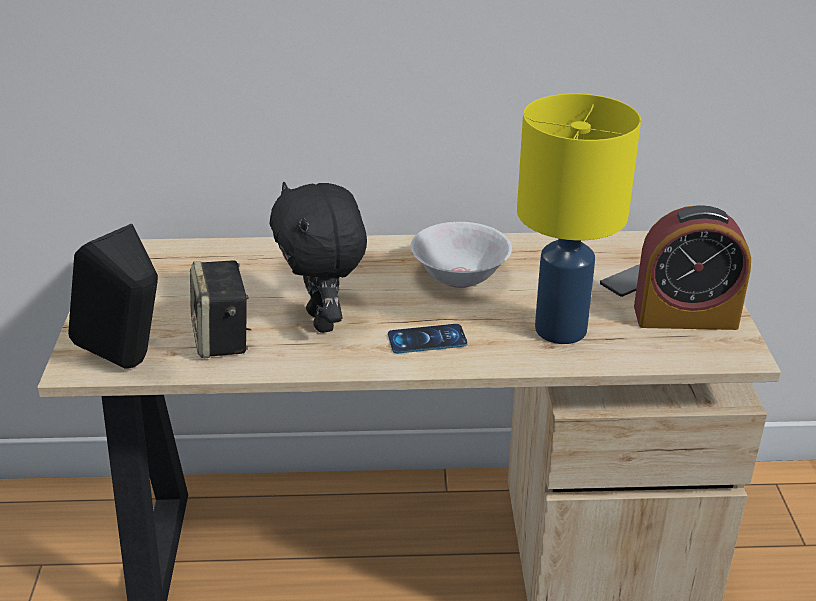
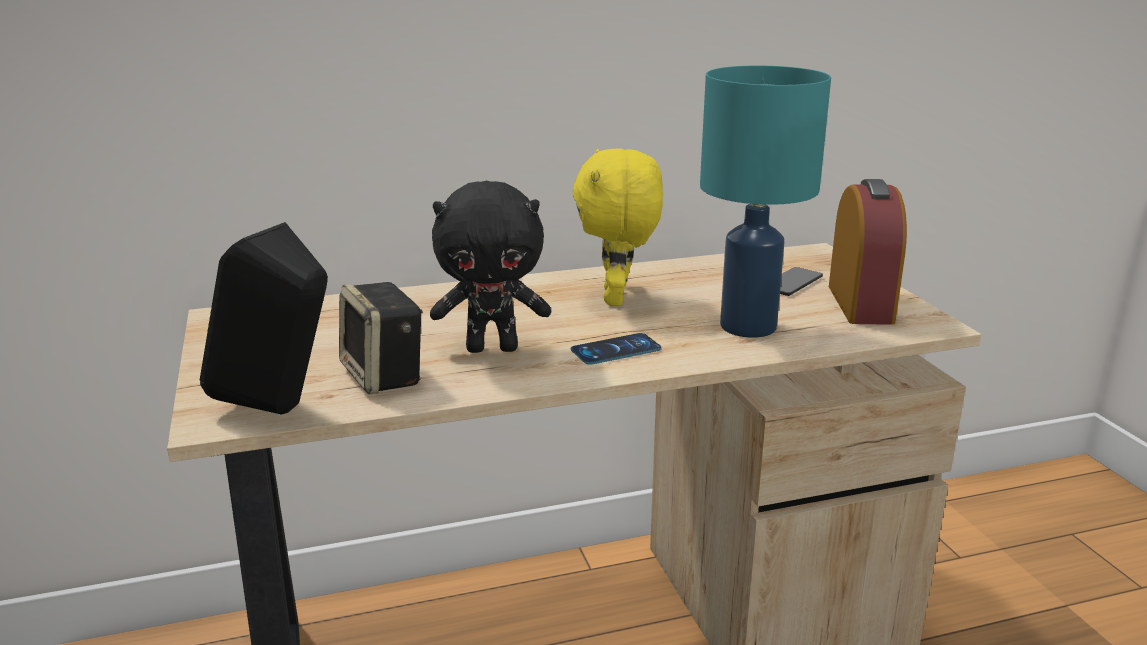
camera: 15 degrees left, 10 degrees down
(324, 321) = (493, 348): black plush toy -> black plush toy turned 60 degrees counterclockwise
(460, 278) = (617, 299): white bowl -> yellow plush toy
(559, 328) = (746, 326): yellow table lamp -> turquoise table lamp
(685, 316) = (860, 304): alarm clock -> alarm clock turned 75 degrees counterclockwise

